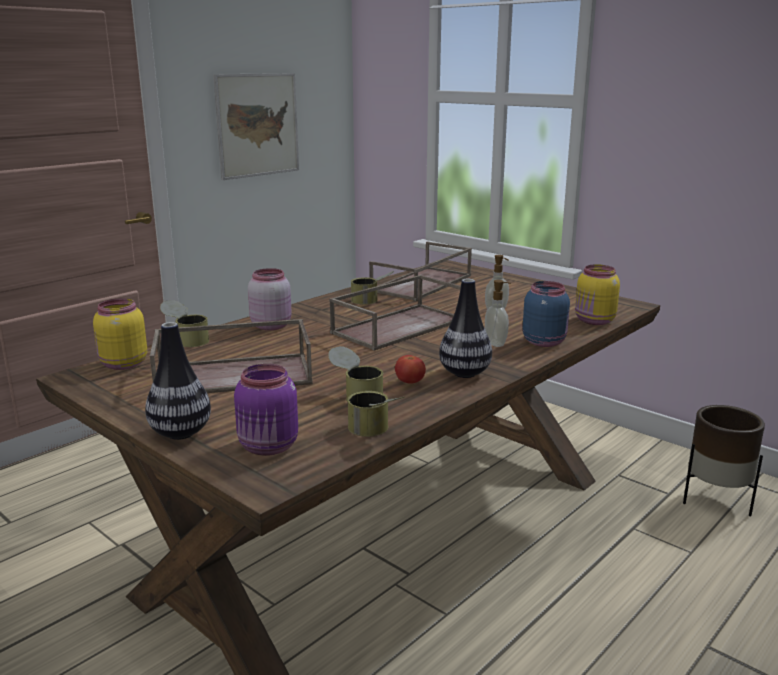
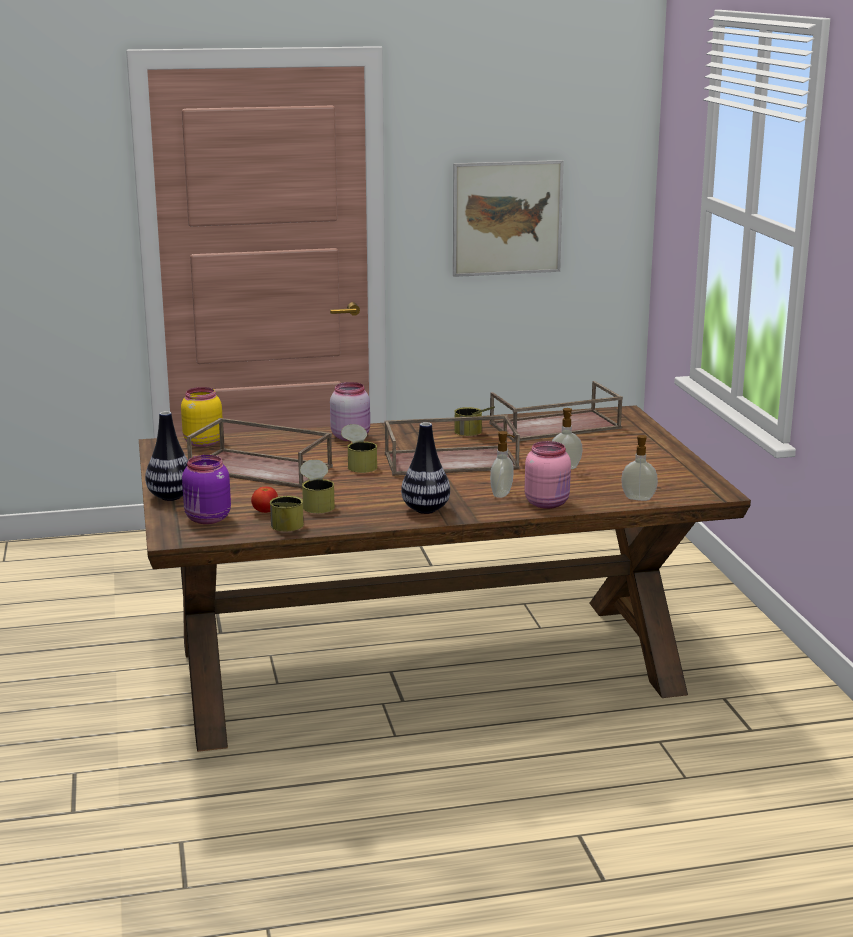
camera: 35 degrees right, 0 degrees up
(186, 340) = (271, 434): can -> can (359, 464)
(410, 382) = (371, 505): tomato -> tomato (265, 512)
(544, 341) = (548, 503): blue jar -> pink jar
(594, 321) = (638, 498): yellow jar -> soap dispenser
(716, 500) = (795, 752): brown planter -> none

